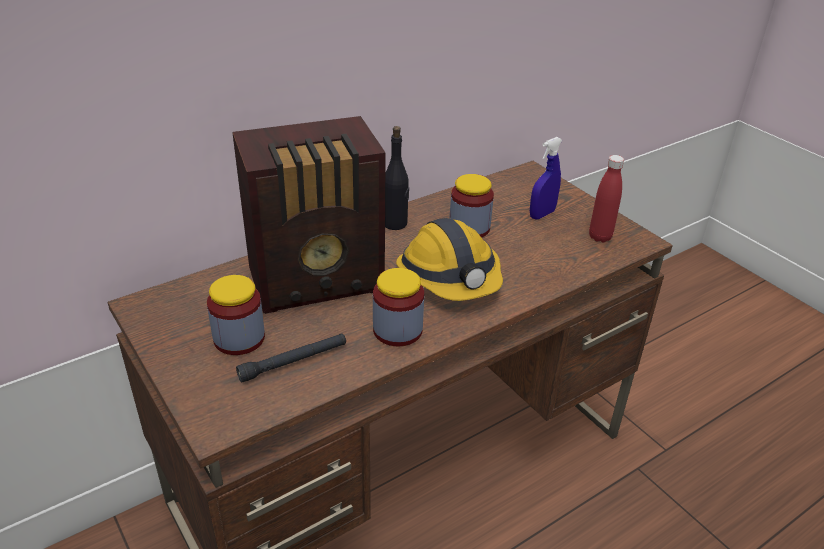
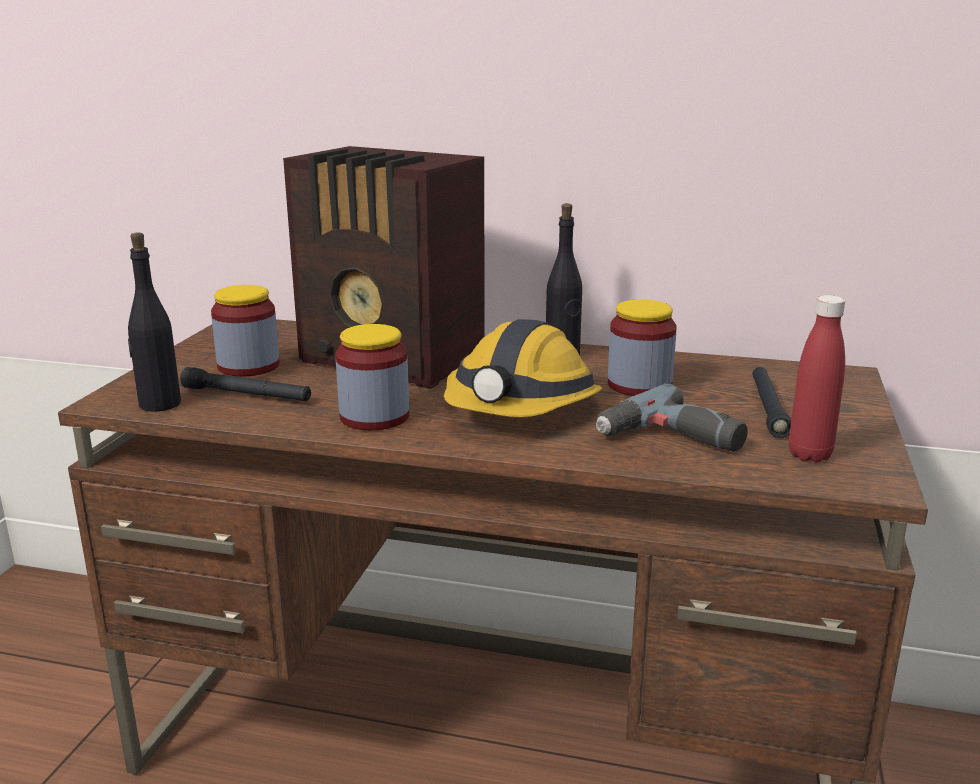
camera: 50 degrees right, 15 degrees down
(256, 406) = (159, 404): none -> black bottle
(542, 214) = (768, 408): blue spray bottle -> black flashlight
(543, 259) = (671, 439): none -> power drill

